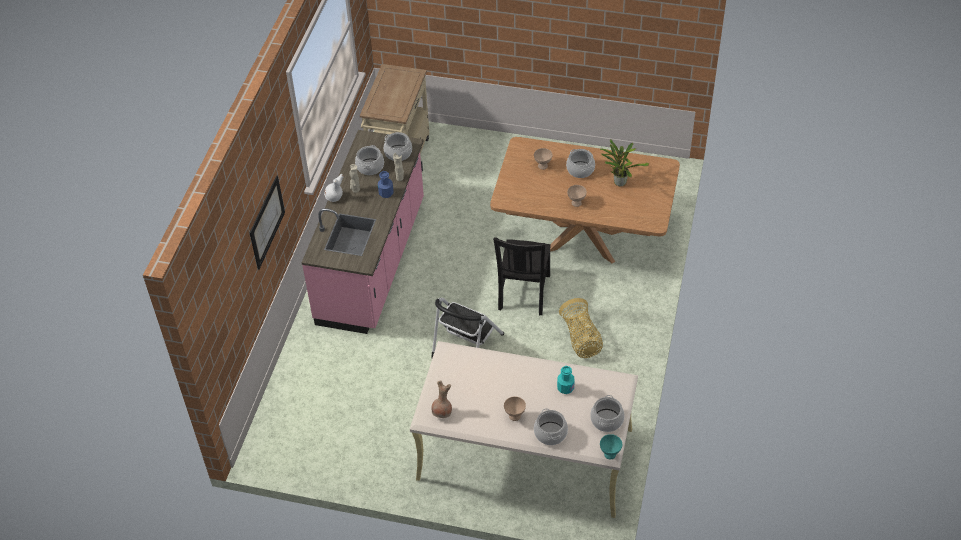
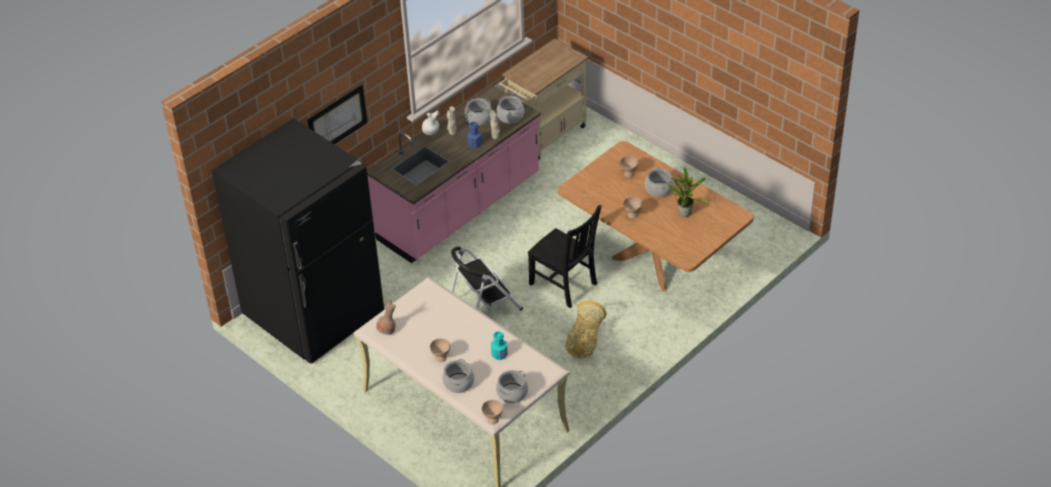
camera: 30 degrees right, 5 degrees down
(309, 424) = (314, 312): none -> black fridge
(523, 294) = (565, 285): black chair -> black chair turned 90 degrees counterclockwise
(609, 454) = (492, 419): turquoise bowl -> beige bowl

